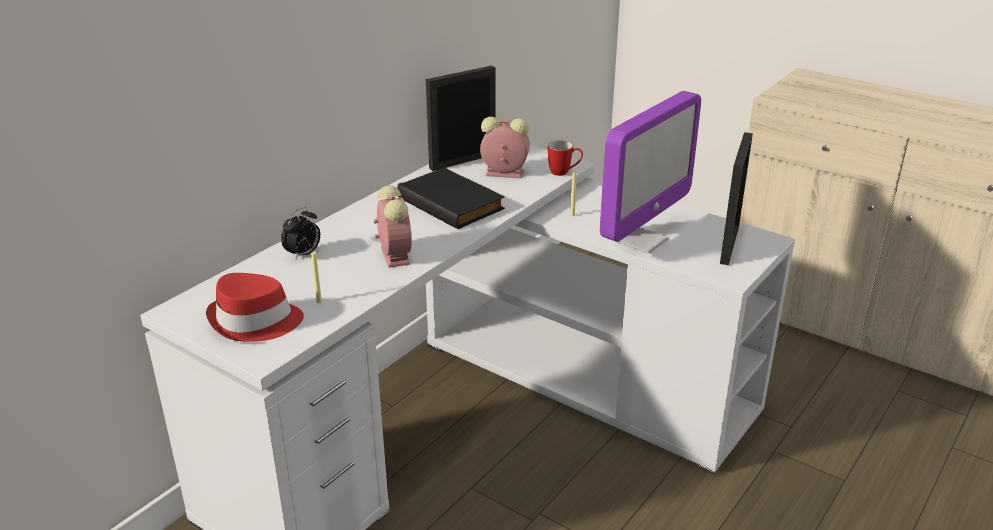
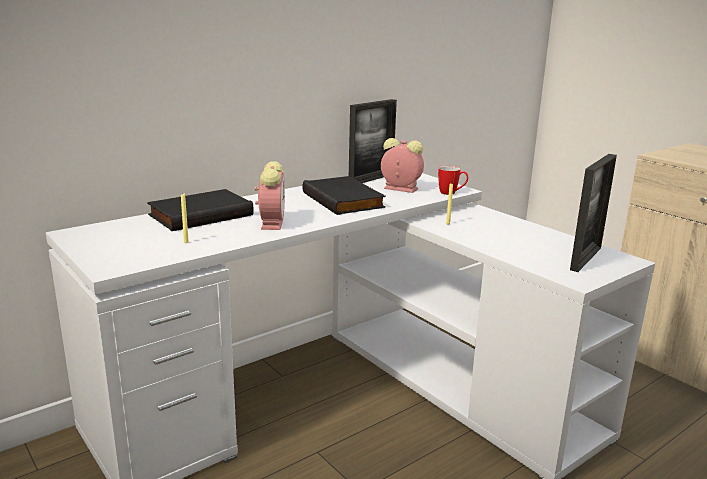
camera: 15 degrees right, 10 degrees down
(255, 322) = (124, 247): red hat -> none
(303, 254) = (200, 214): alarm clock -> black book
(462, 161) = (371, 179): picture frame -> picture frame turned 150 degrees clockwise
(640, 240) = (501, 246): monitor -> none

